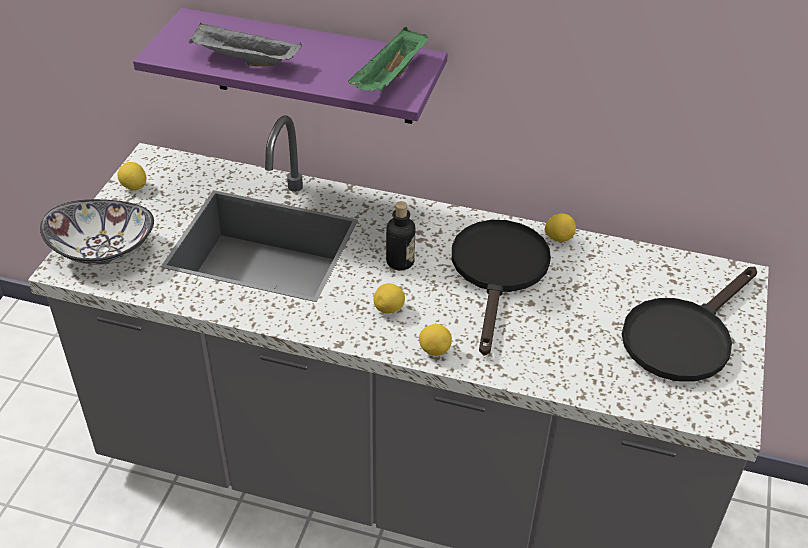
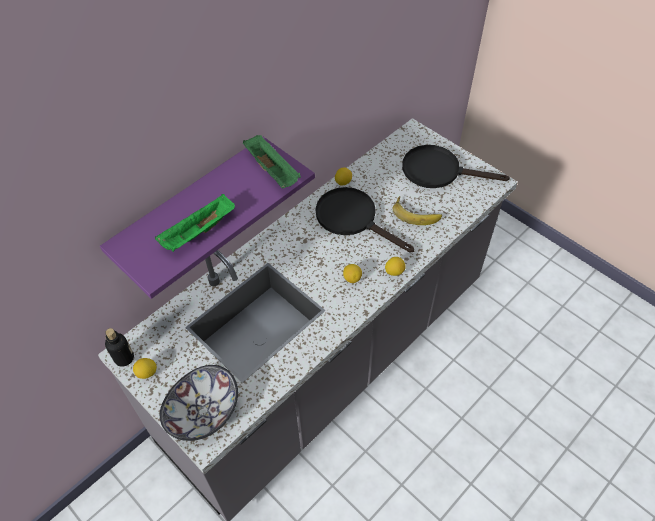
camera: 60 degrees left, 10 degrees up
(244, 60) = (198, 233): grey tray -> green tray
(400, 262) = (317, 257): bottle -> bottle (124, 358)
(569, 337) = (416, 213): none -> banana
(683, 336) = (439, 171): black frying pan -> black frying pan turned 120 degrees clockwise

